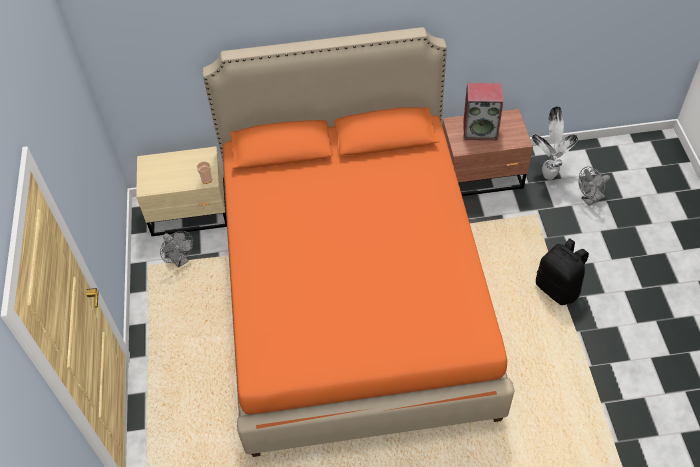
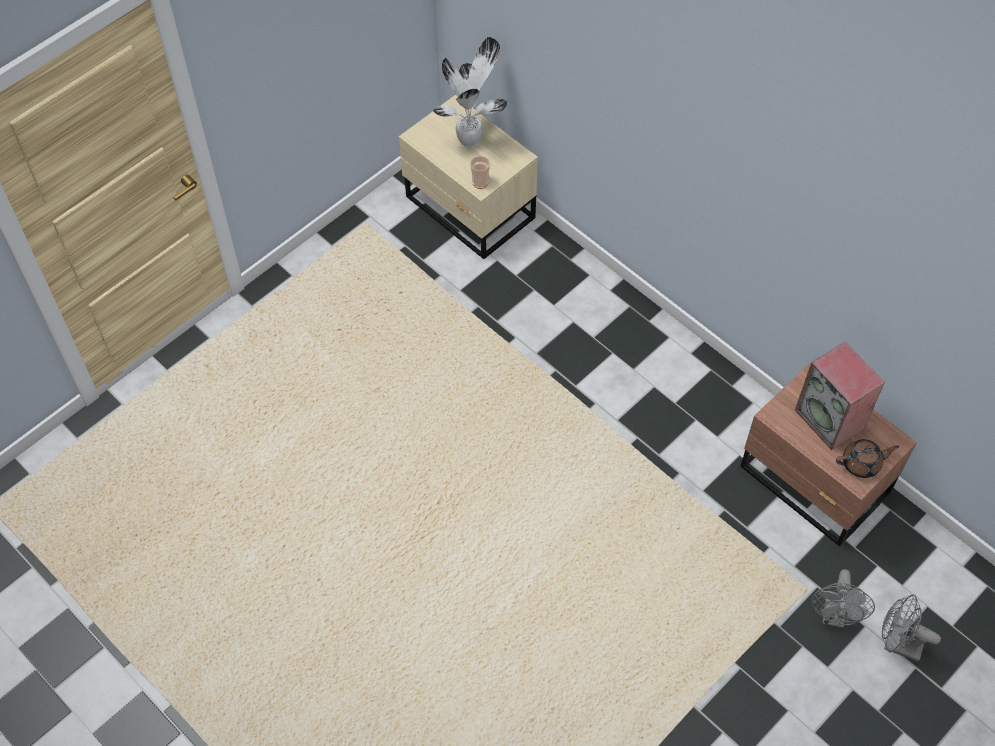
camera: 50 degrees right, 5 degrees up
(180, 261) = (397, 247): grey fan -> grey fan (834, 616)
(353, 293) = (498, 453): orange bed -> none
(514, 134) = (862, 463): none -> brown teapot
(549, 174) = (894, 564): potted plant -> potted plant (471, 139)
(558, 288) = (705, 689): black backpack -> none

